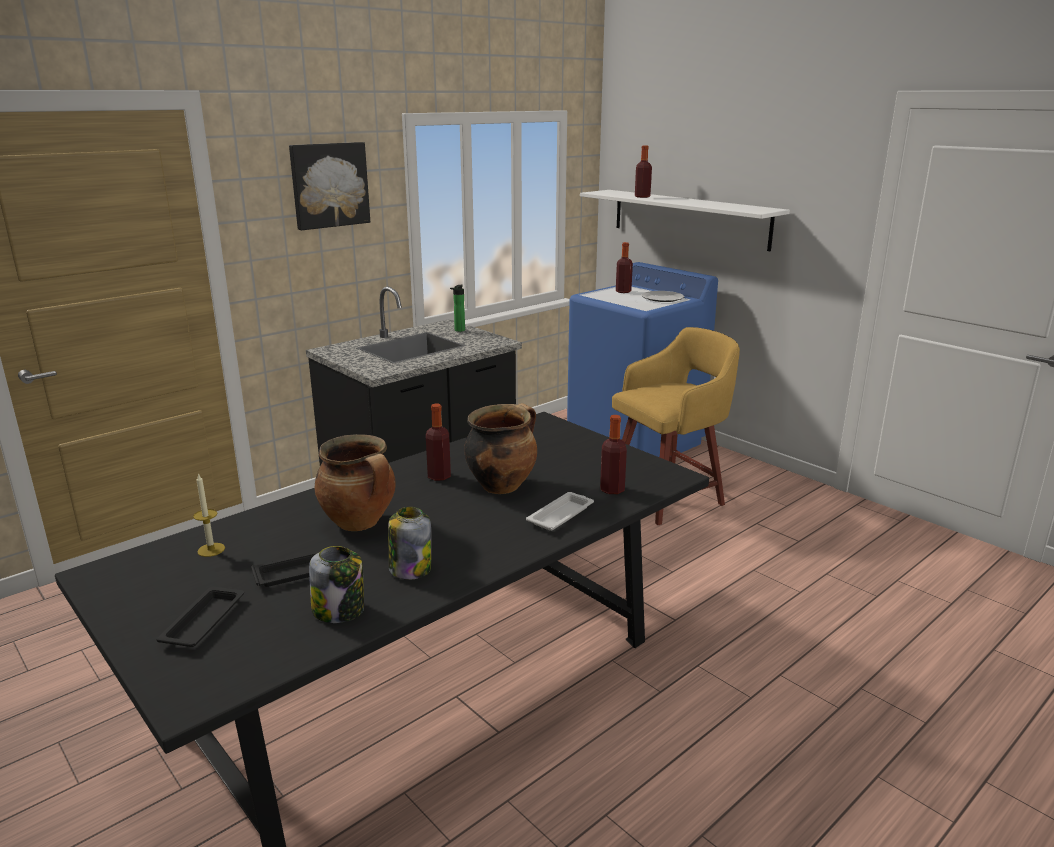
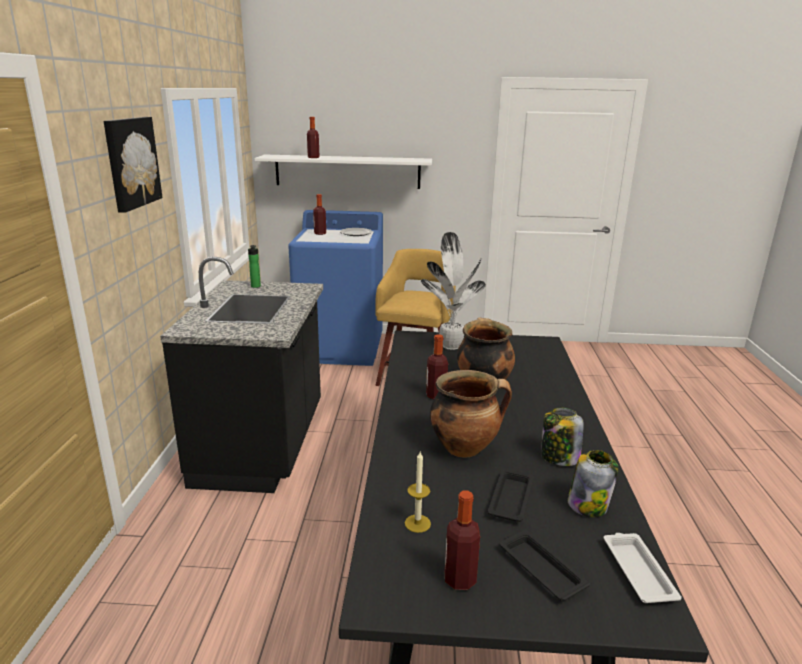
camera: 45 degrees left, 0 degrees up
(561, 442) = (451, 345): none -> potted plant
(561, 515) = (550, 387): white tray -> white tray (637, 570)
(612, 490) = (538, 362): bottle -> bottle (460, 579)

